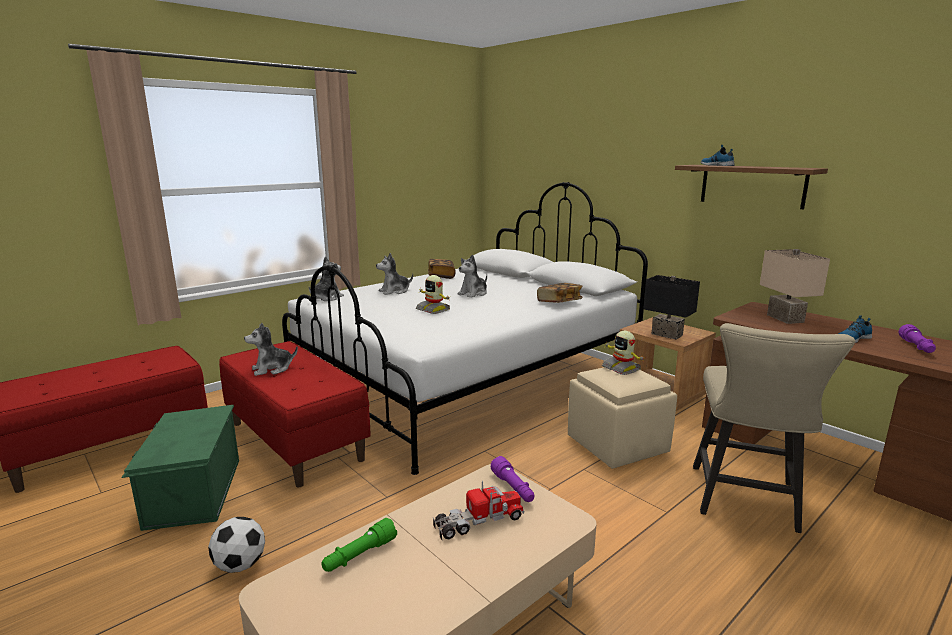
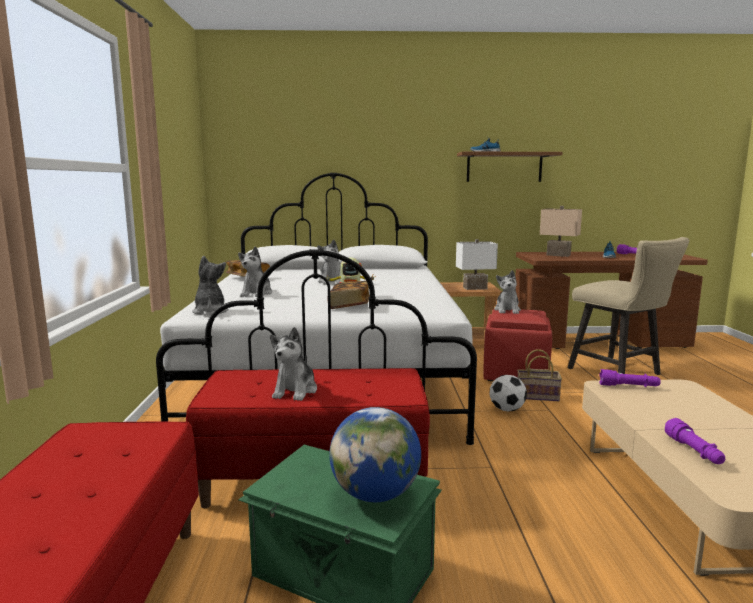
camera: 50 degrees left, 5 degrees down
(175, 446) = (375, 495): none -> globe
(240, 565) = (538, 571): football -> football (507, 409)
(359, 555) = (694, 451): green flashlight -> purple flashlight
(478, 522) = (669, 406): toy truck -> none
(559, 302) = (411, 274): book -> book (349, 306)
(578, 473) = (538, 396): none -> basket
(618, 445) = (516, 374): beige ottoman -> red ottoman
(621, 368) = (507, 310): toy robot -> plush toy
(668, 334) = (475, 288): black table lamp -> white table lamp

